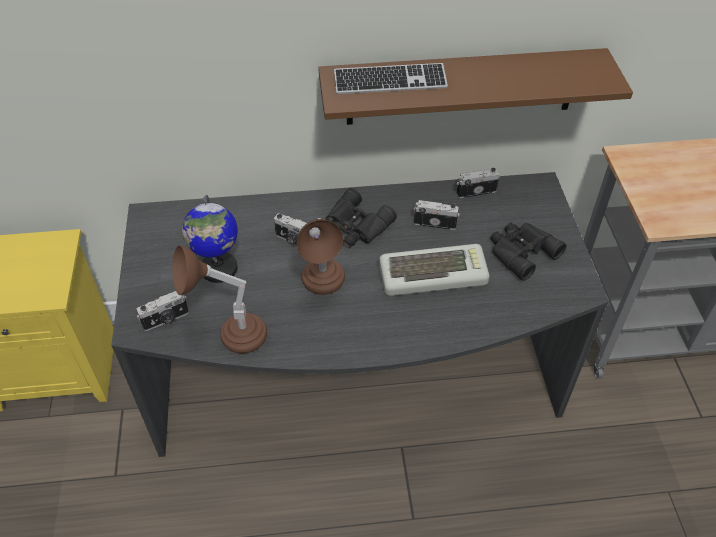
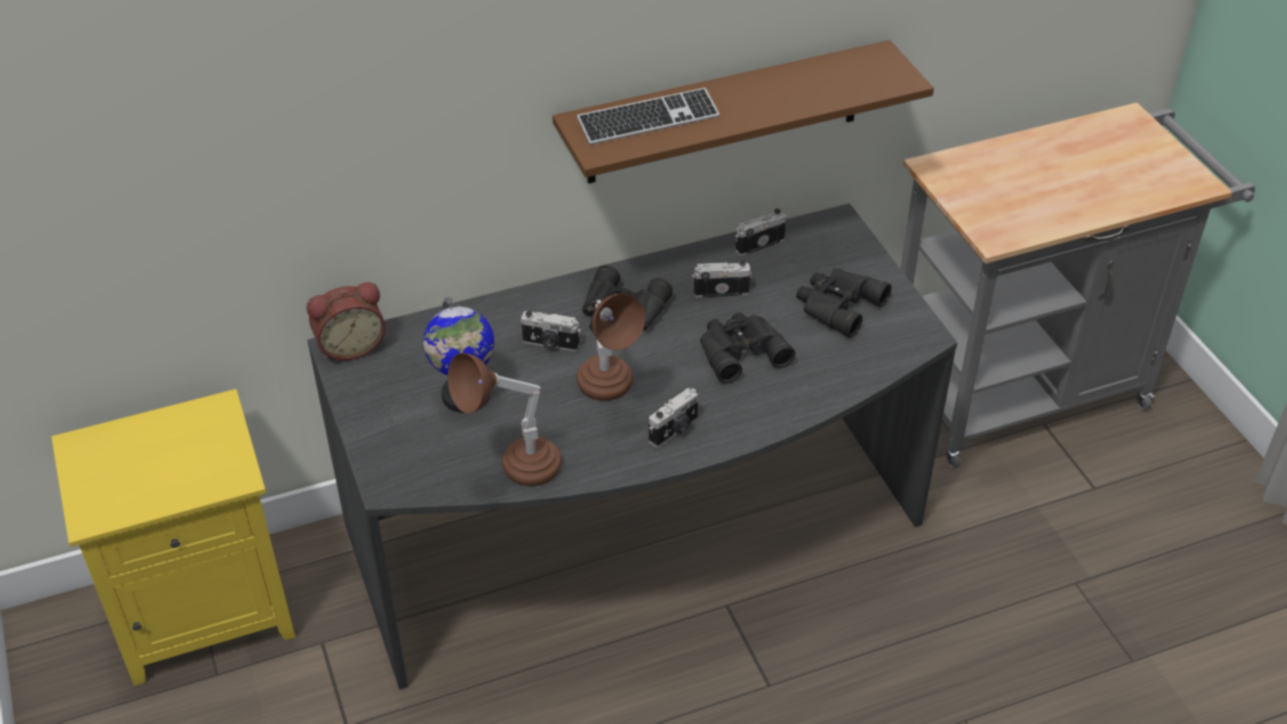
camera: 15 degrees left, 5 degrees down
(155, 214) = (350, 345): none -> alarm clock
(166, 320) = (424, 467): camera -> camera (675, 430)
(433, 274) = (740, 351): keyboard -> black binoculars

